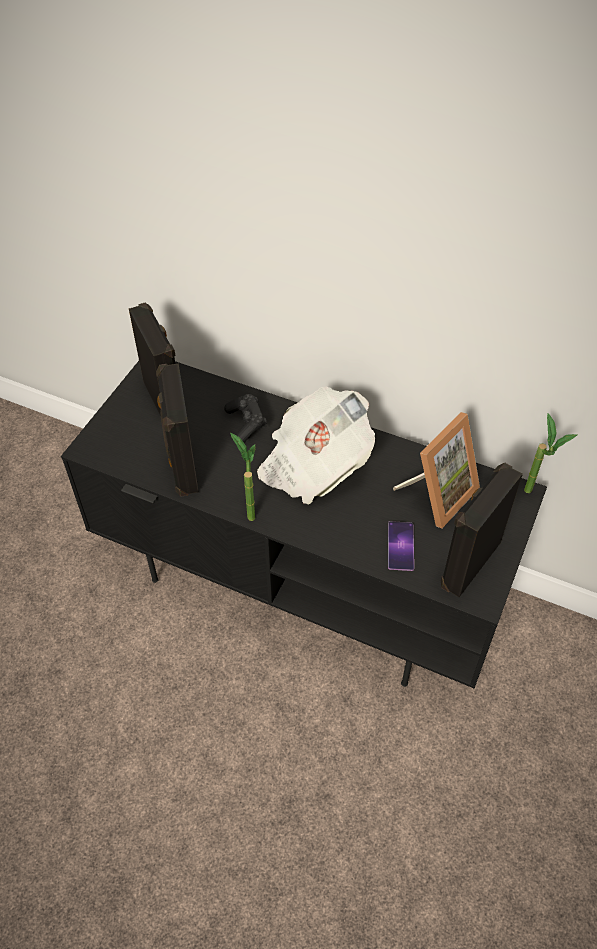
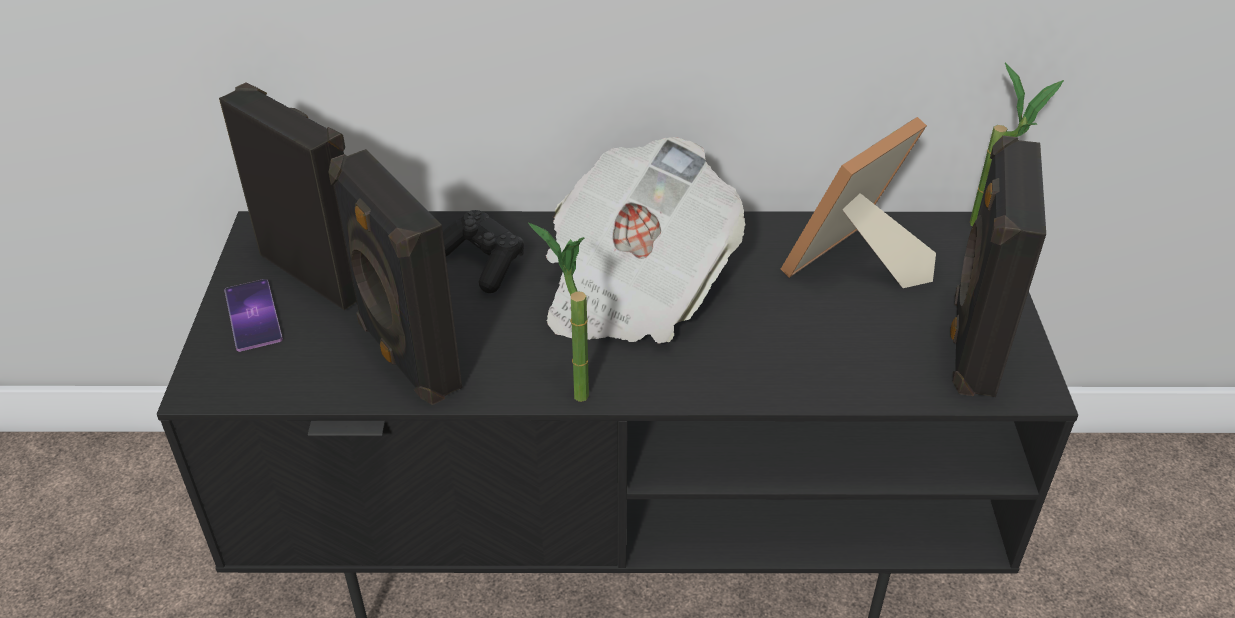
camera: 25 degrees left, 10 degrees down
(400, 546) = (853, 356): phone -> phone (253, 315)
(437, 494) = (854, 268): picture frame -> picture frame turned 150 degrees counterclockwise

